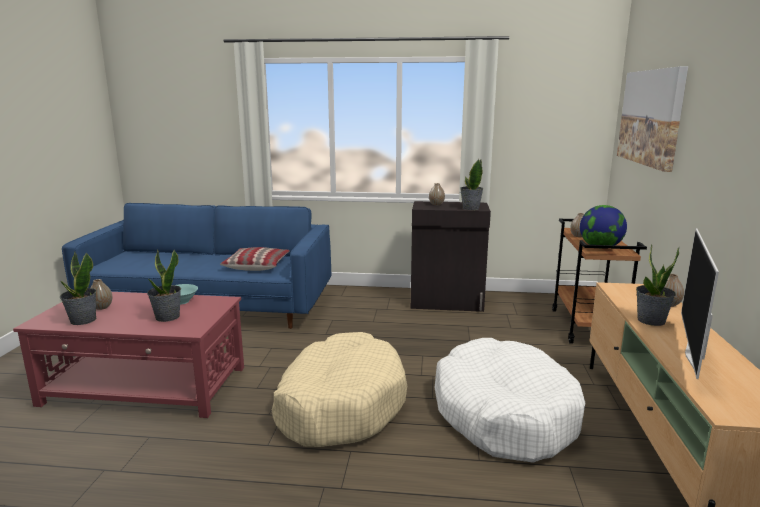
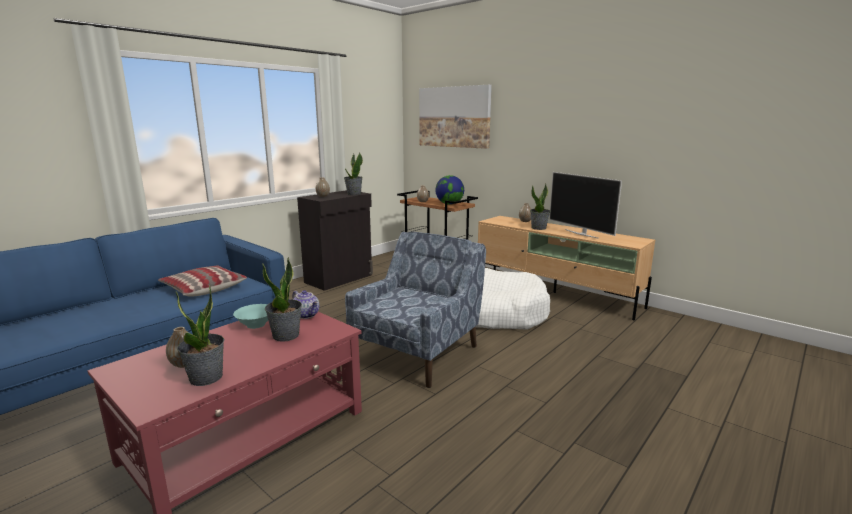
camera: 55 degrees left, 0 degrees up
(215, 309) = (307, 315): none -> teapot
(340, 404) = (418, 353): beige dog bed -> blue armchair

